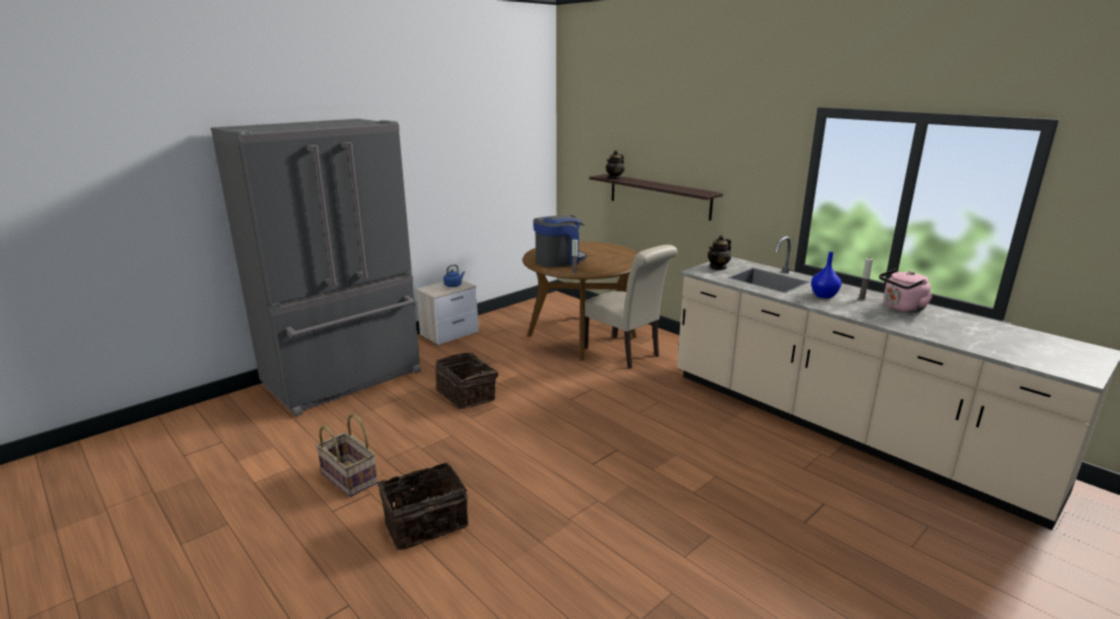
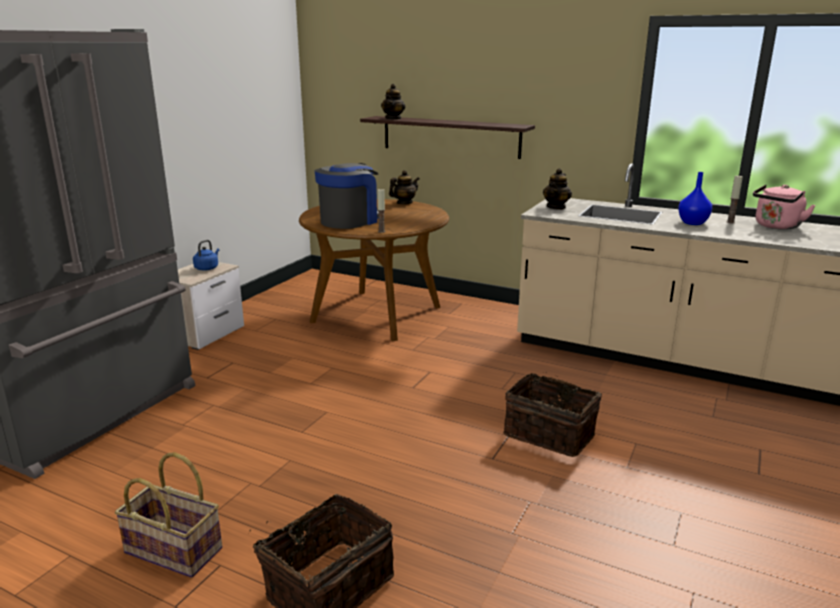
camera: 20 degrees left, 0 degrees up
(467, 395) = (278, 404): basket -> basket (550, 434)
(616, 248) = (404, 203): none -> teapot
(625, 353) = (439, 326): beige chair -> none

